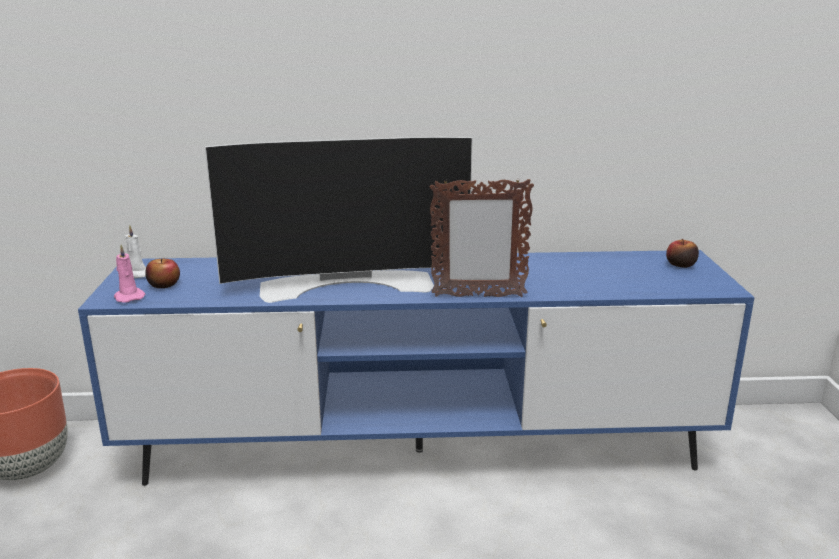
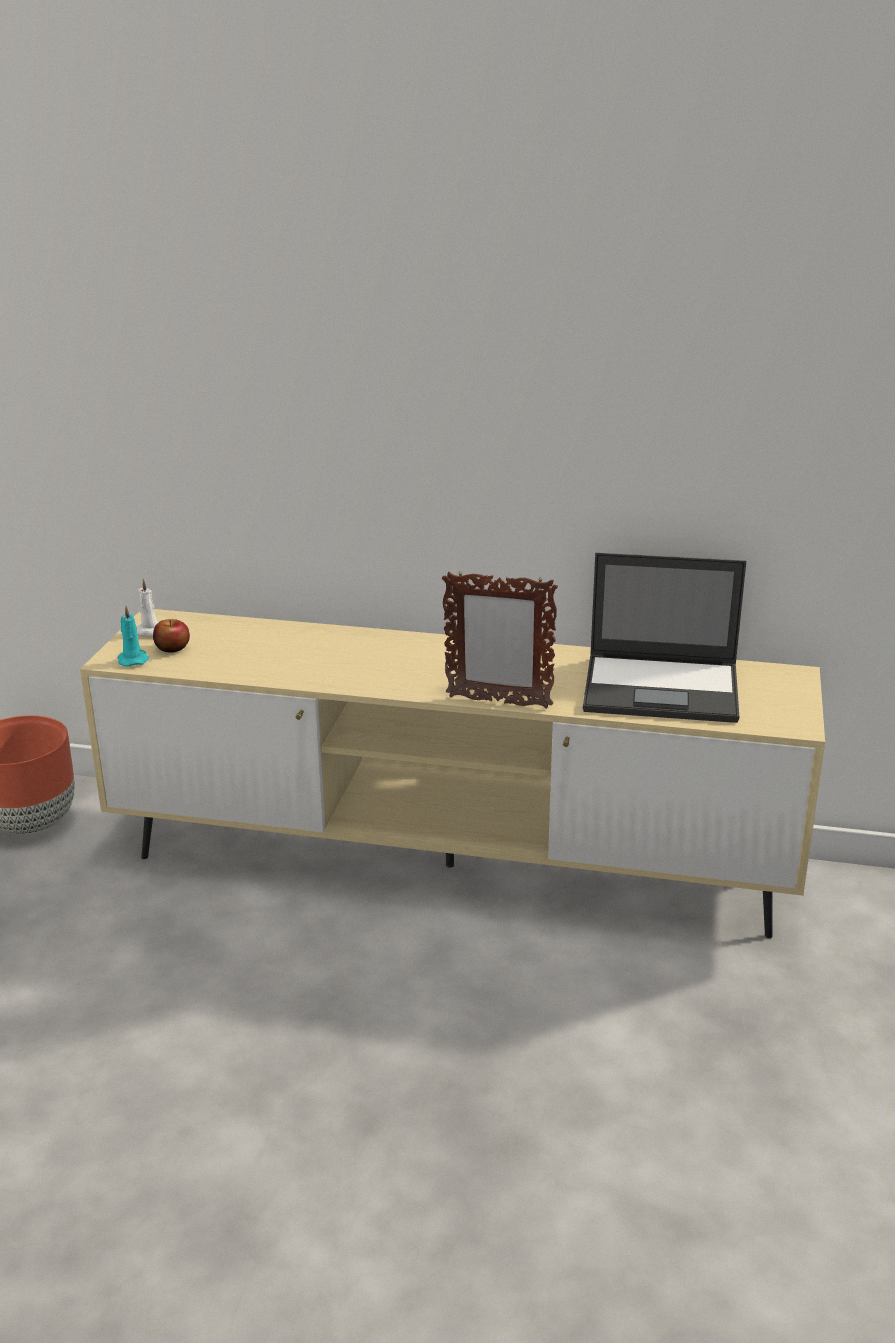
camera: 15 degrees right, 5 degrees up
(128, 297) = (132, 659): pink candle -> turquoise candle
(347, 282) = (365, 666): television -> none
(419, 451) = (449, 866): blue tv stand -> beige tv stand
(601, 274) = (663, 689): none -> laptop
(680, 265) = (772, 686): apple -> none

